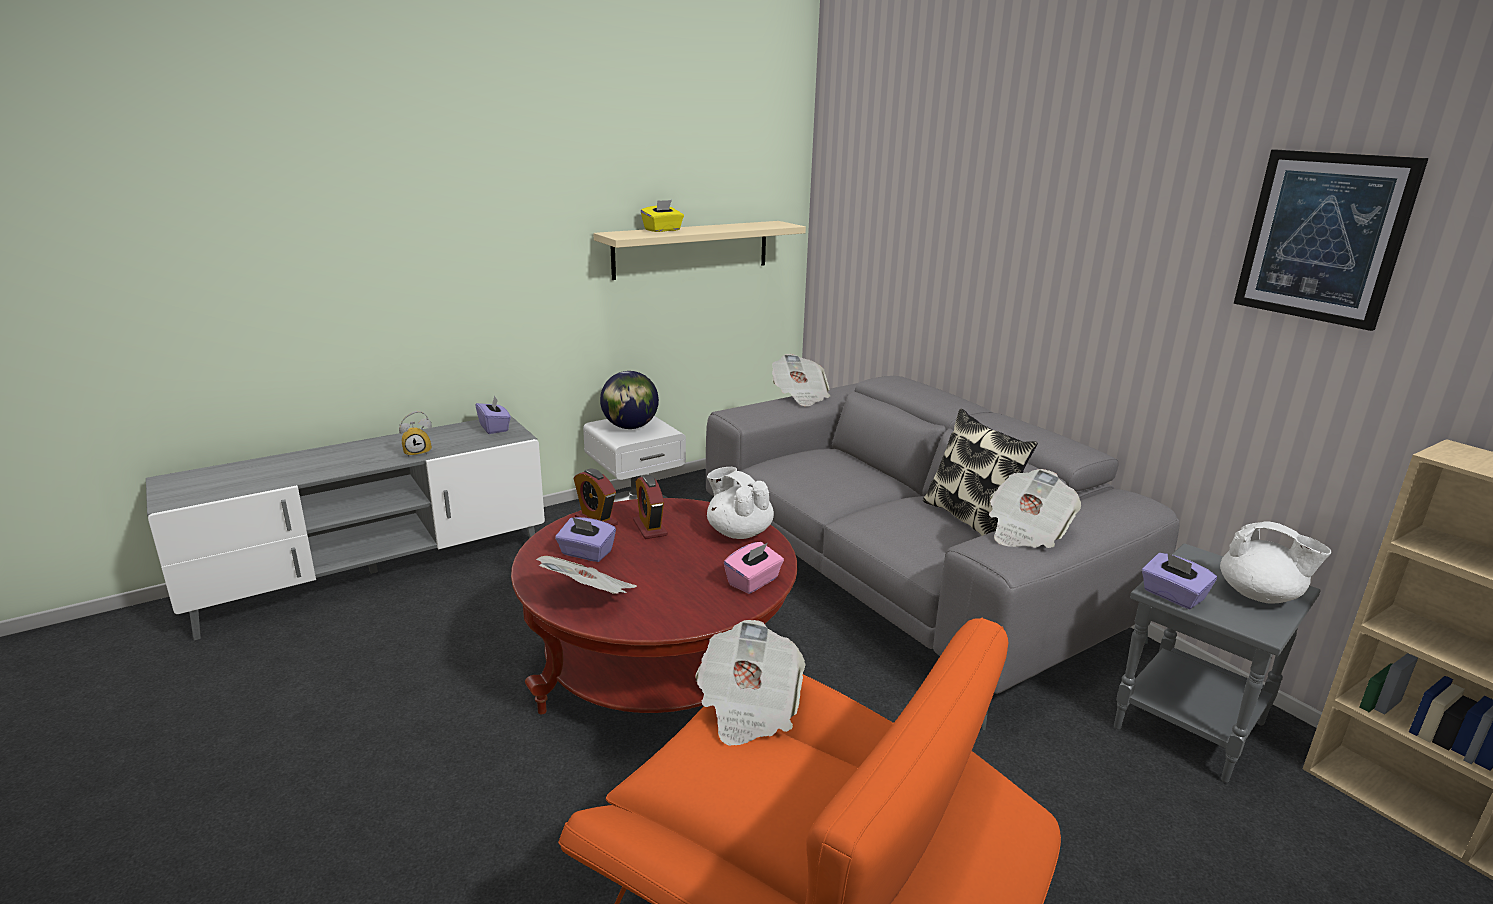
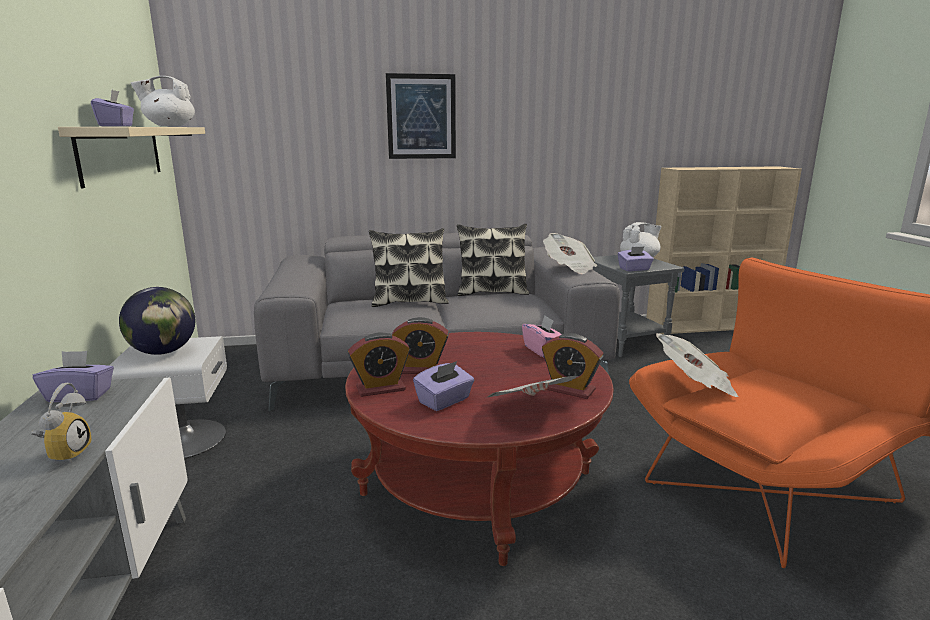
camera: 65 degrees left, 5 degrees down
(650, 612) = (569, 389): none -> alarm clock
(662, 230) = (116, 126): yellow tissue box -> purple tissue box
(738, 532) = (461, 342): white teapot -> white teapot (169, 126)
(800, 396) = (287, 270): newspaper -> none
(861, 480) = (409, 302): none -> pillow
(1323, 237) = (598, 86): picture -> picture (421, 117)

